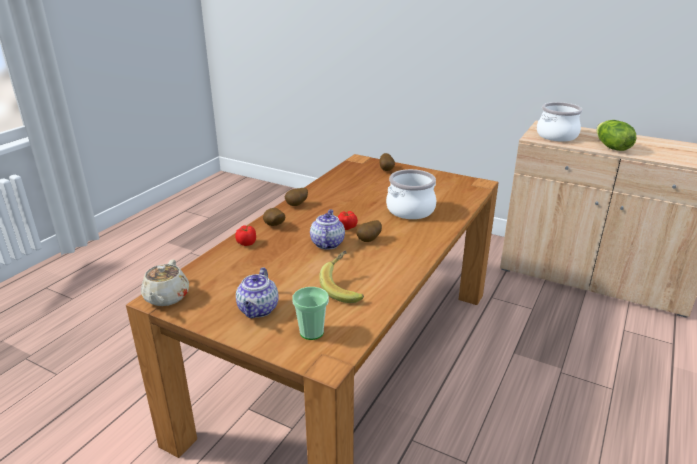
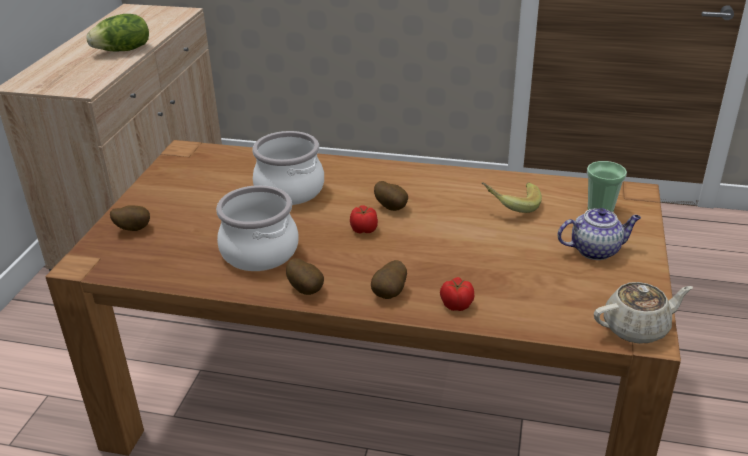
camera: 105 degrees left, 5 degrees up
(327, 243) = (417, 236): teapot -> none
(556, 136) = (74, 77): cooking pot -> cooking pot (259, 252)

